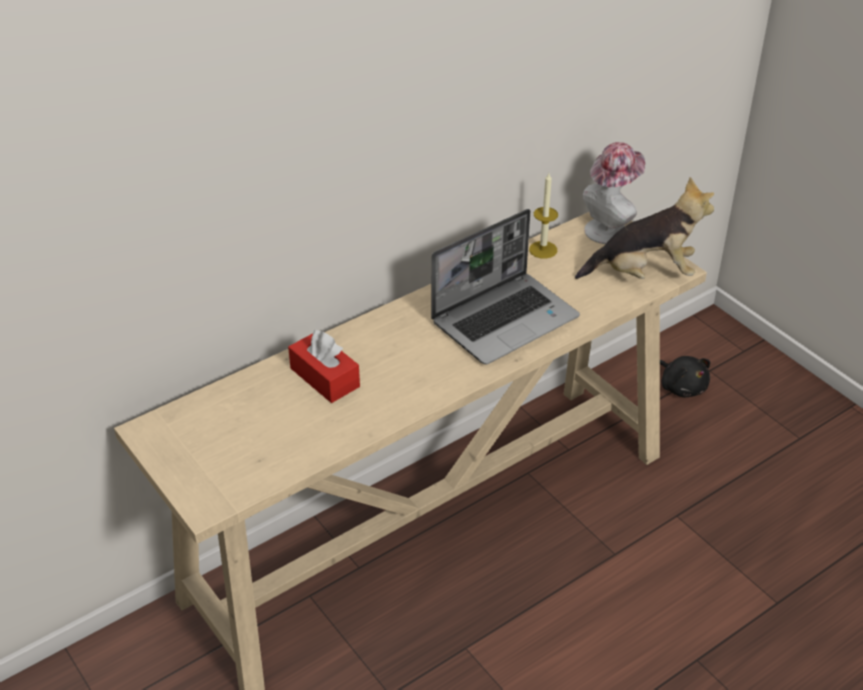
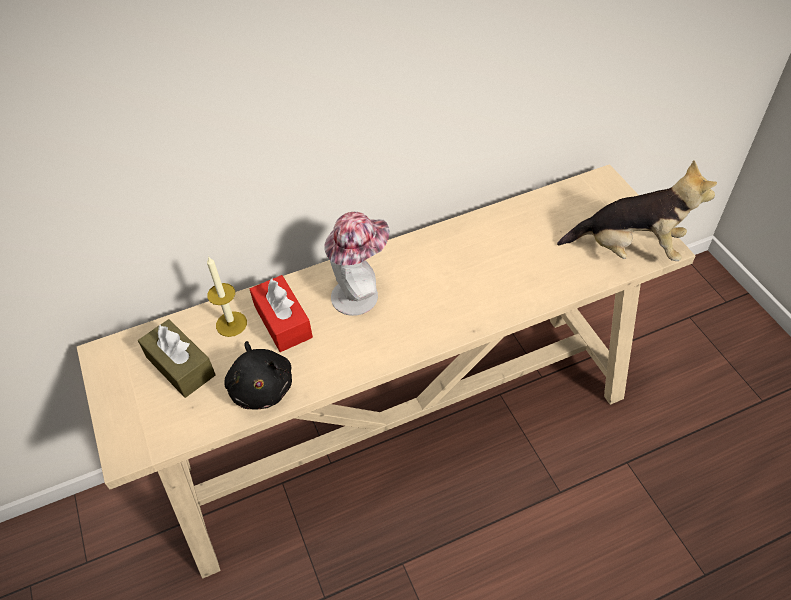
camera: 15 degrees right, 10 degrees up
(233, 429) = (180, 366): none -> brown tissue box
(505, 319) = (475, 281): laptop -> none
(543, 249) = (533, 208): candle -> candle (231, 324)
(610, 228) = (606, 192): hat -> hat (360, 293)
(682, 386) = (660, 329): black plush toy -> black plush toy (262, 386)

